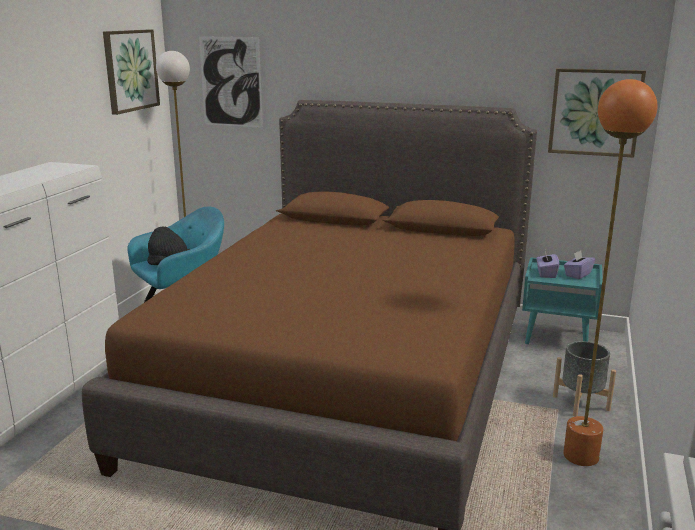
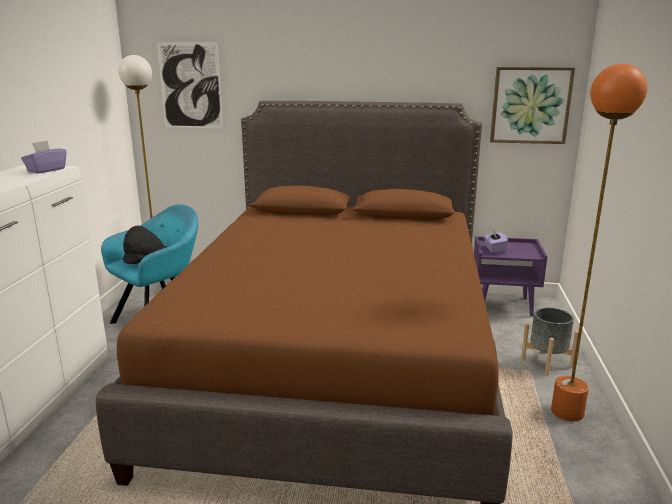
camera: 10 degrees left, 0 degrees up
(130, 70) = (93, 74): picture -> none
(557, 337) = (503, 305): turquoise nightstand -> purple nightstand
(577, 274) = (521, 249): purple tissue box -> purple tissue box (46, 170)

